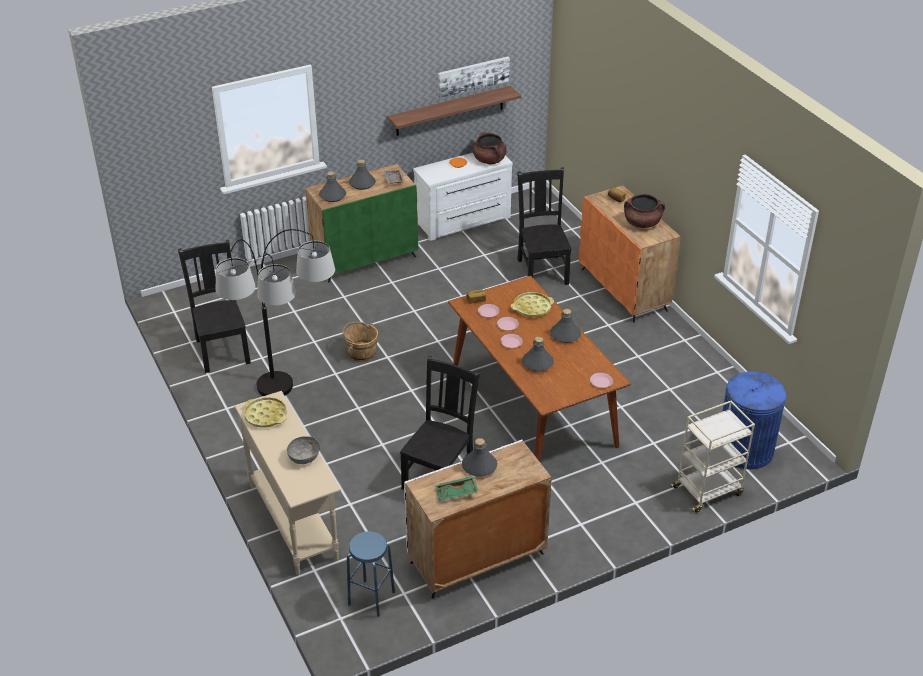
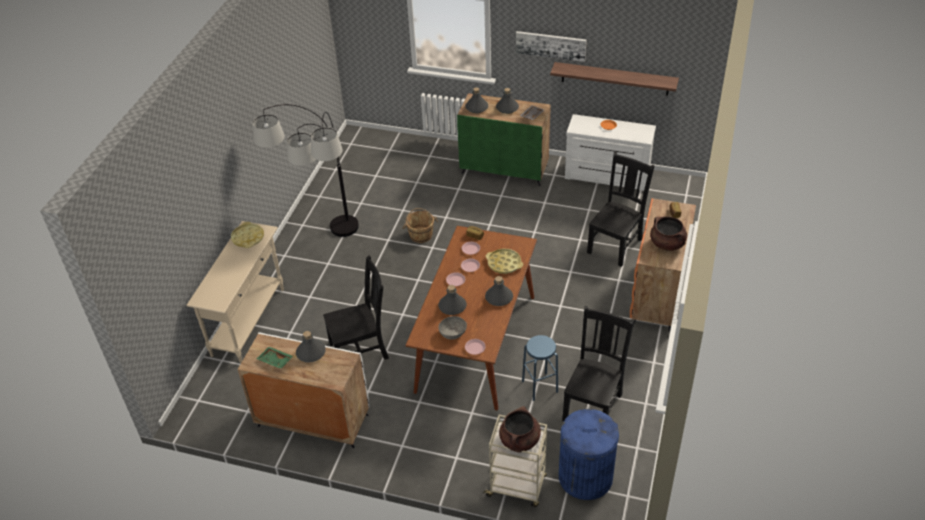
camera: 45 degrees right, 5 degrees up
(222, 350) = (346, 185): black chair -> black chair (593, 405)
(304, 457) = (232, 278): grey bowl -> grey bowl (453, 333)
(371, 598) = (228, 401): blue stool -> blue stool (540, 386)
(473, 76) = (641, 56): picture -> picture (551, 45)
(489, 160) = (635, 134): brown cooking pot -> brown cooking pot (519, 440)

